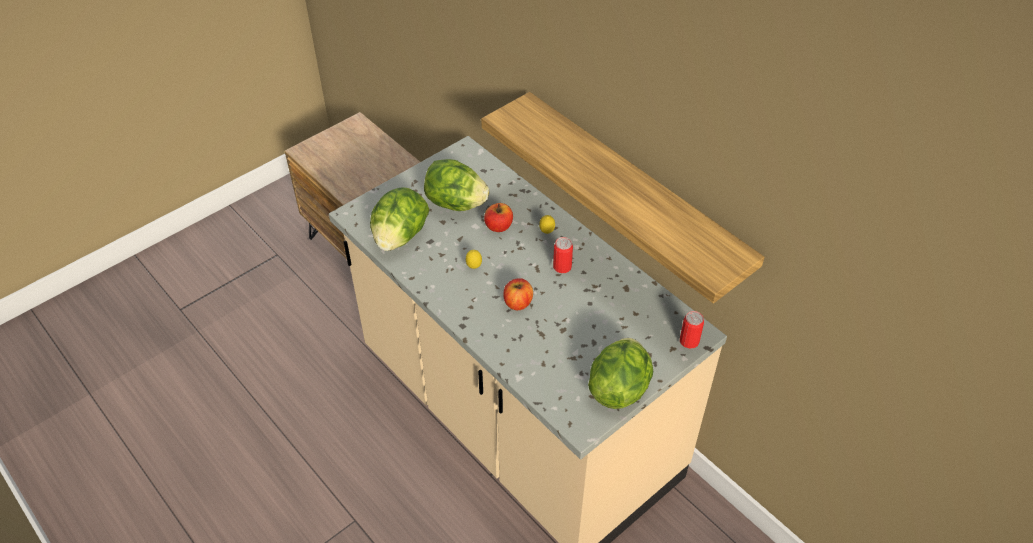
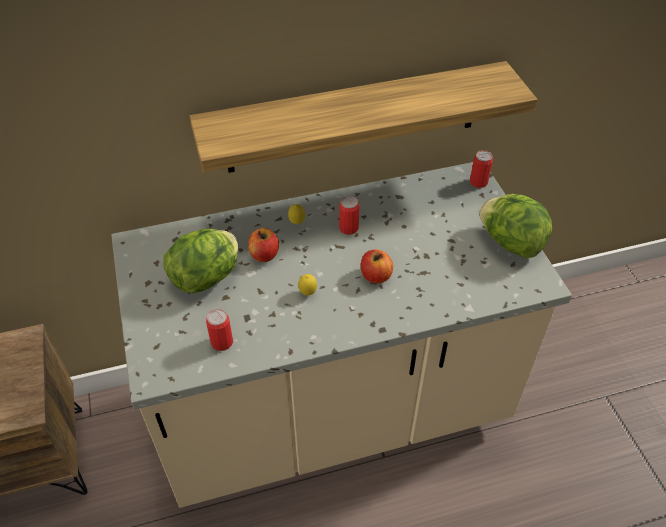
camera: 65 degrees left, 0 degrees up
(400, 237) = (222, 342): lettuce -> can

